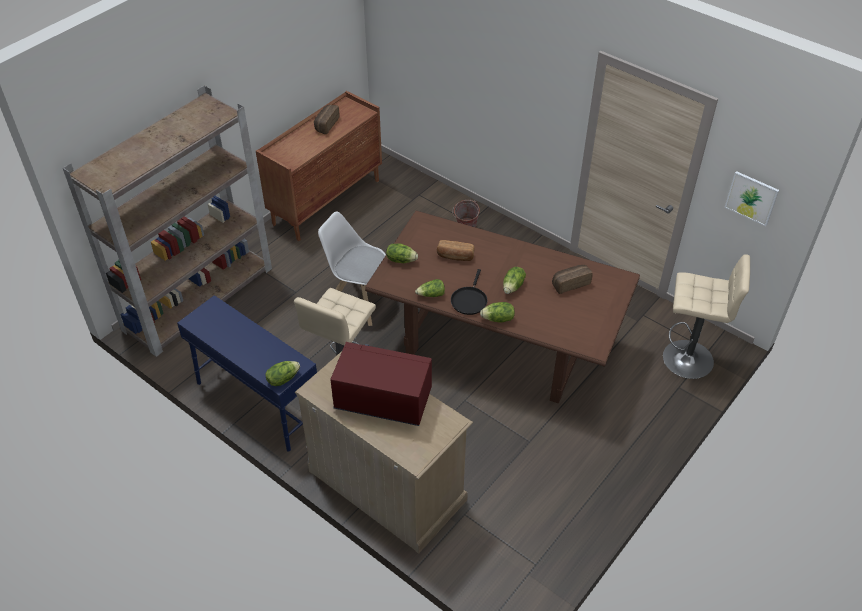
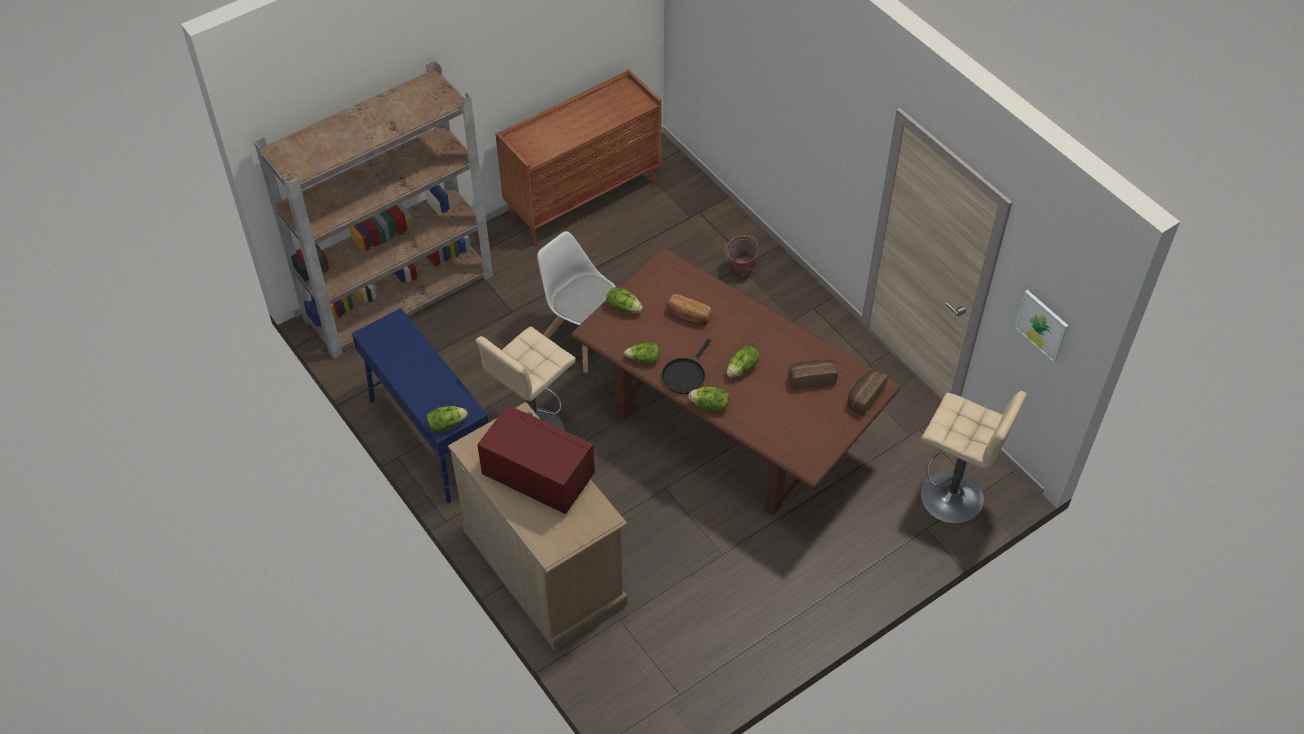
camera: 15 degrees right, 5 degrees up
(325, 124) = (590, 111): bread -> bread (864, 397)

